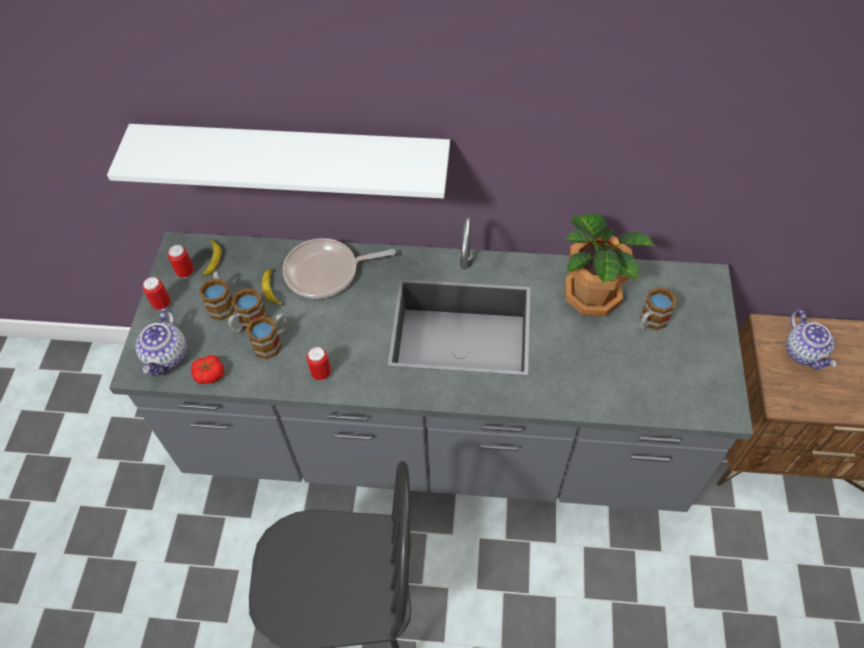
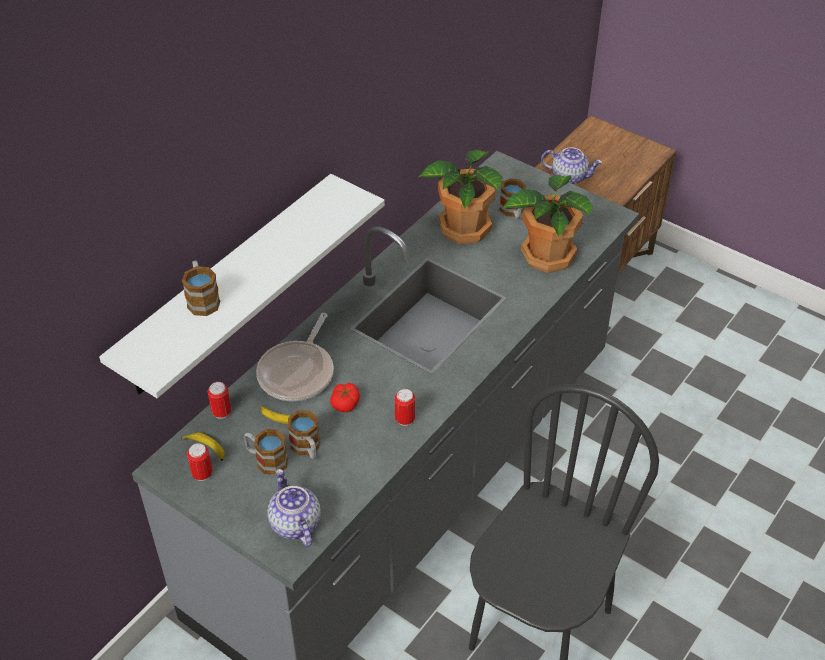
camera: 60 degrees left, 10 degrees down
(162, 304) = (226, 506): can -> can (221, 412)
(167, 356) = (294, 523): teapot -> teapot turned 150 degrees counterclockwise
(210, 374) = (342, 498): tomato -> tomato (345, 403)
(272, 342) = (343, 440): mug -> mug (202, 299)
(613, 379) = (546, 255): none -> potted plant

